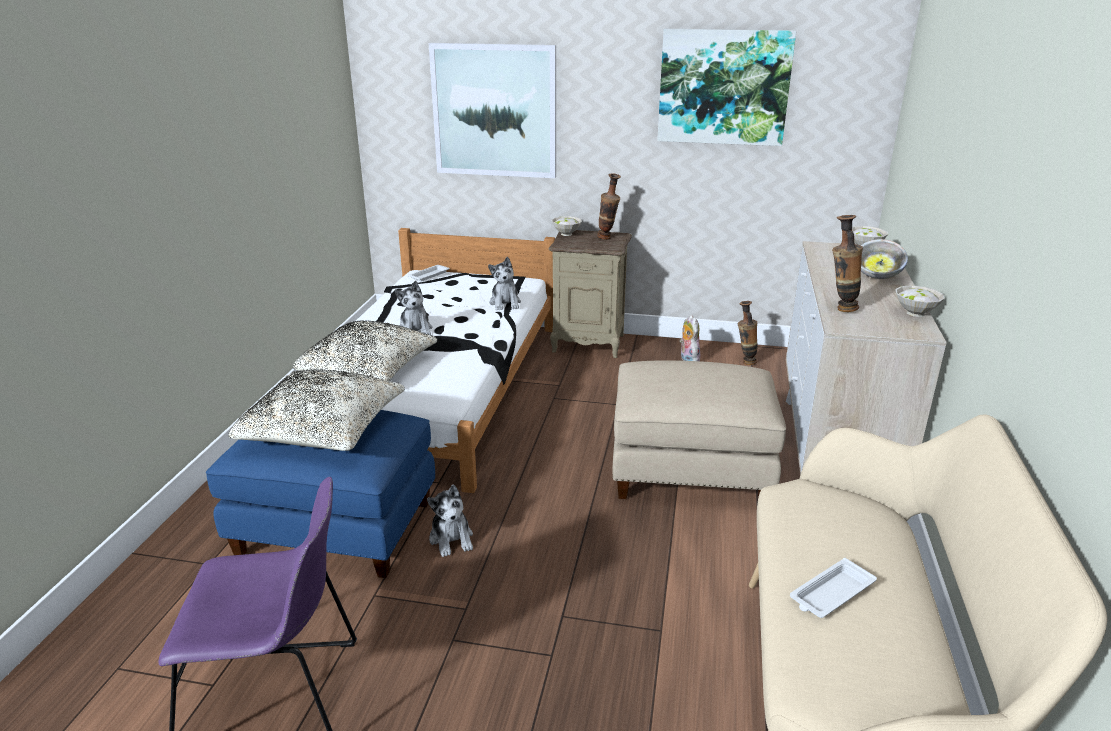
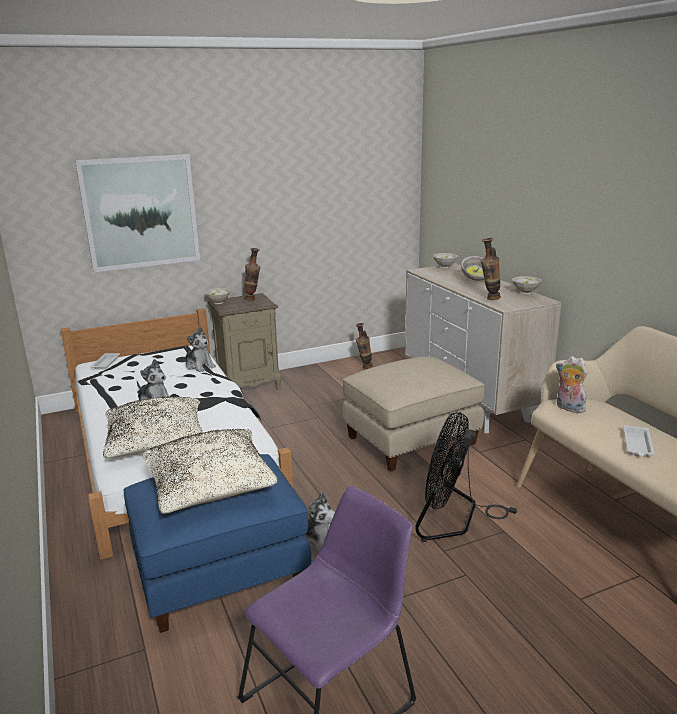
camera: 35 degrees left, 5 degrees down
(630, 581) = (456, 514): none -> black fan
(687, 360) = (328, 376): plush toy -> plush toy (568, 408)
(723, 87) = (315, 175): picture -> none

